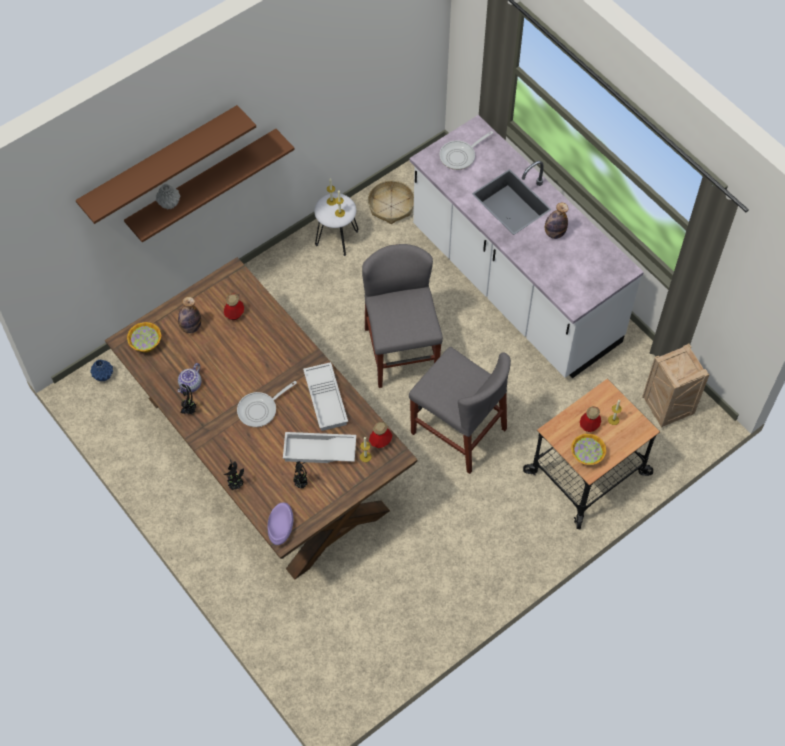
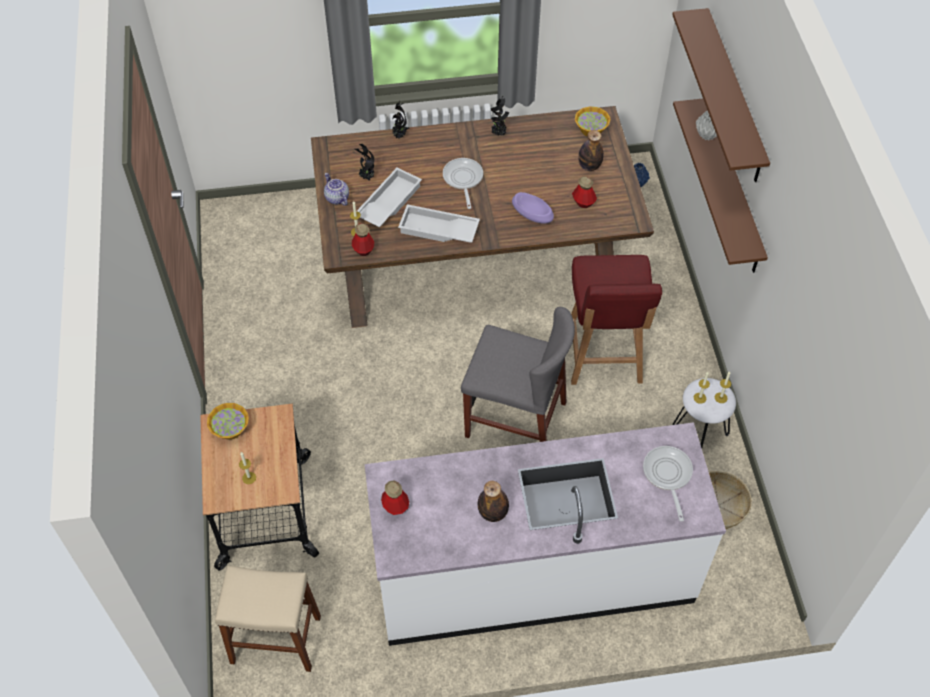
camera: 120 degrees right, 5 degrees down
(191, 385) = (524, 144): teapot -> teapot (336, 198)
(281, 527) = (336, 148): purple bowl -> purple bowl (532, 214)
(307, 322) = (603, 356): none -> red chair
(458, 431) = (392, 423): grey chair -> none
(589, 425) = (260, 451): bottle -> bottle (395, 506)
(668, 408) = (276, 639): crate -> beige stool

